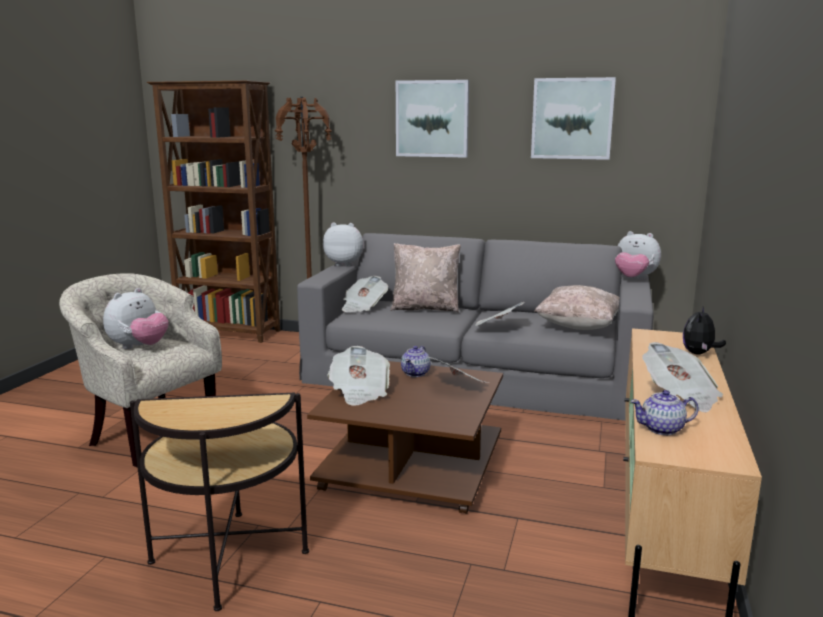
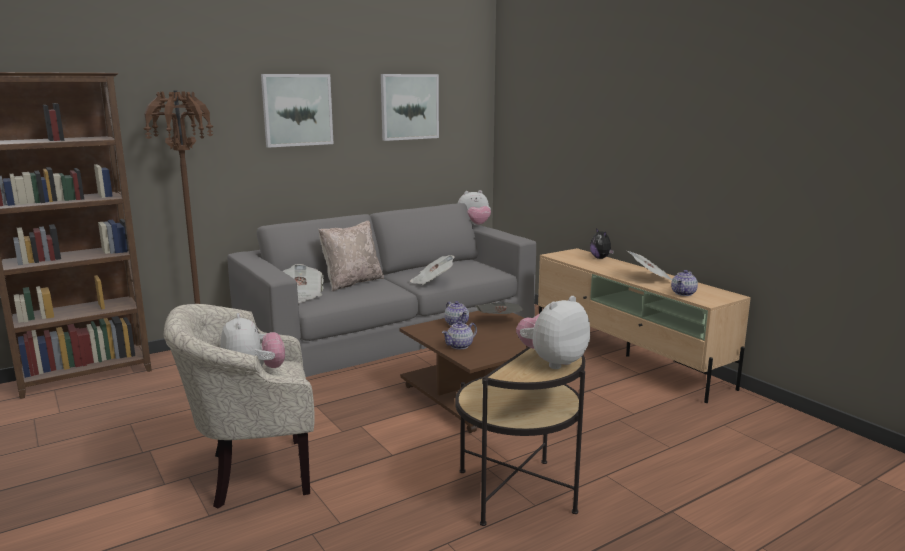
camera: 50 degrees left, 0 degrees up
(345, 264) = (254, 260): plush toy -> plush toy (552, 362)
(359, 392) = (460, 346): newspaper -> teapot
(578, 326) = (472, 266): beige pillow -> none

